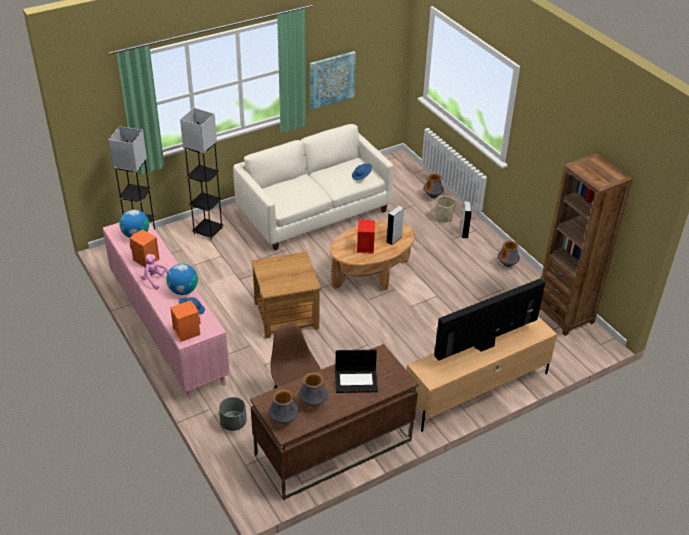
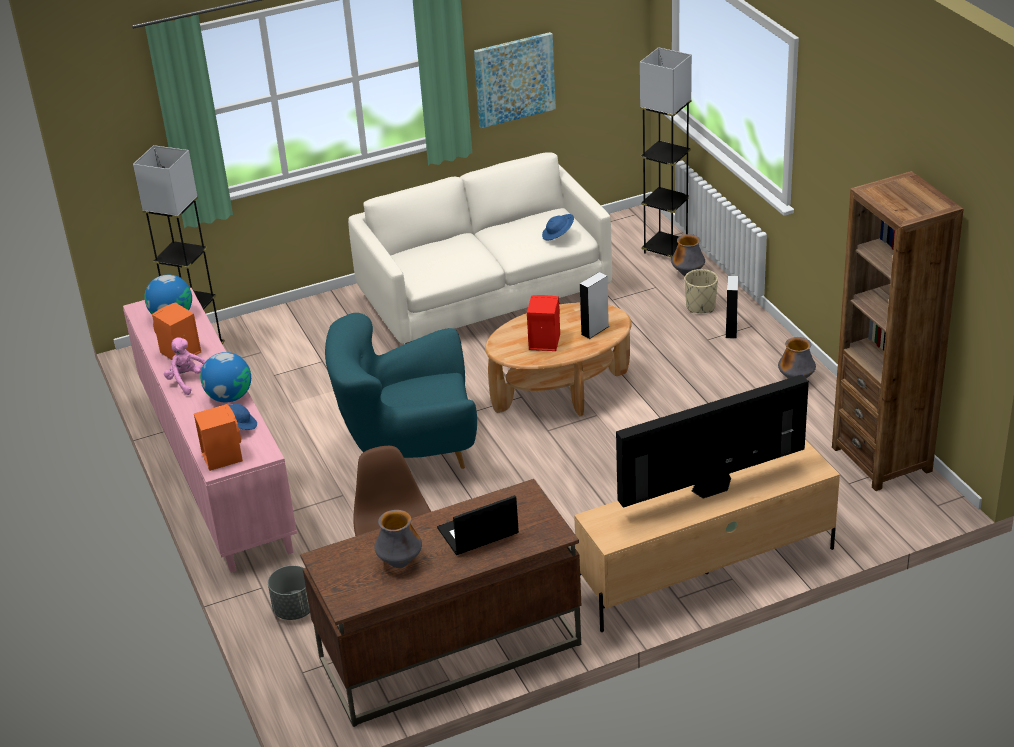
camera: 10 degrees right, 5 degrees down
(208, 231) = (307, 325): grey floor lamp -> grey floor lamp (665, 250)
(283, 420) = (347, 586): vase -> none
(286, 315) = (410, 451): brown side table -> turquoise armchair
(356, 381) = (477, 532): laptop -> laptop turned 150 degrees clockwise

